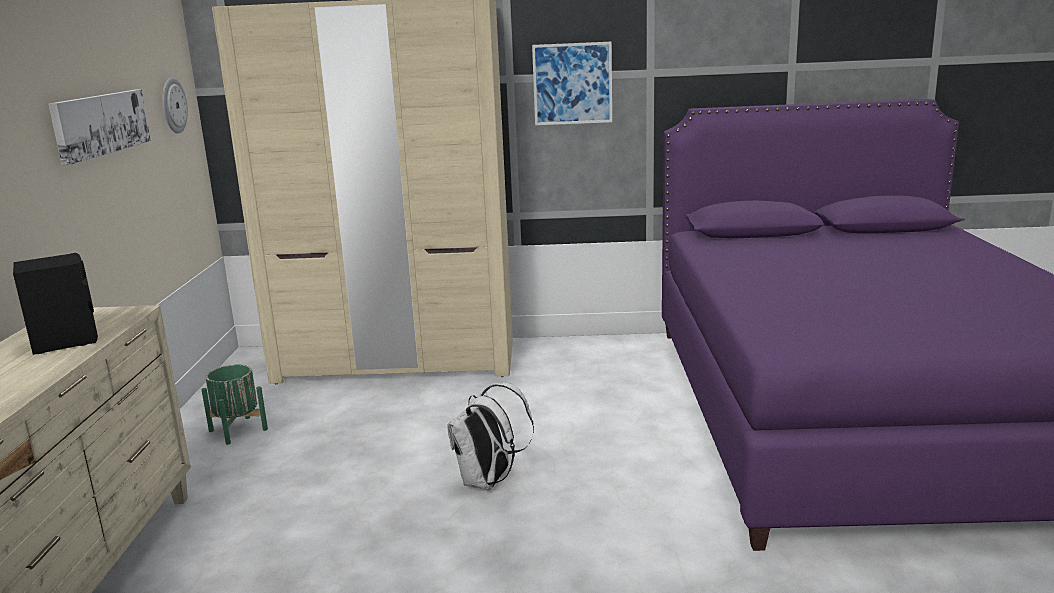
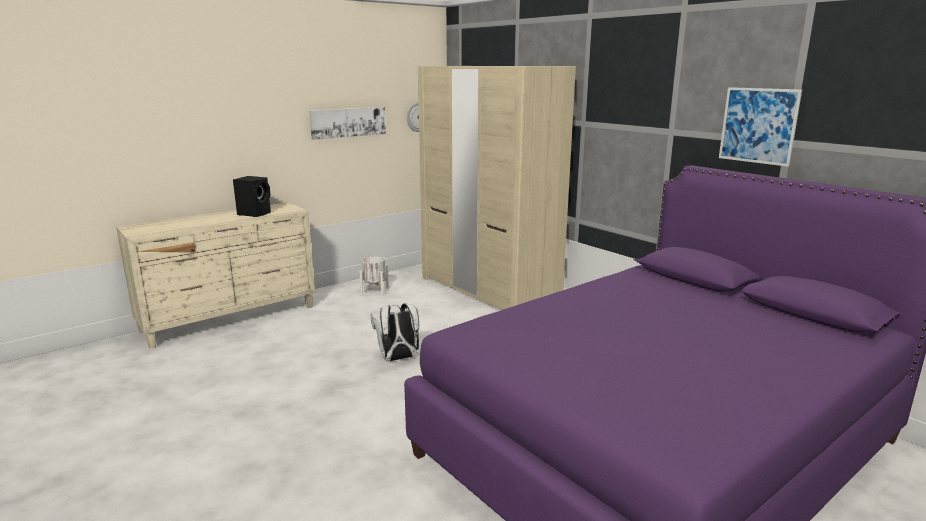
camera: 50 degrees right, 0 degrees up
(238, 430) = (374, 291): green planter -> white planter
(572, 84) = (617, 132): picture -> picture (758, 125)

